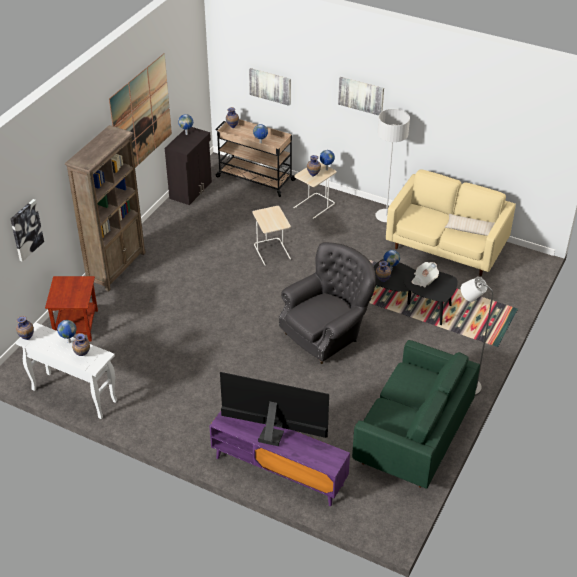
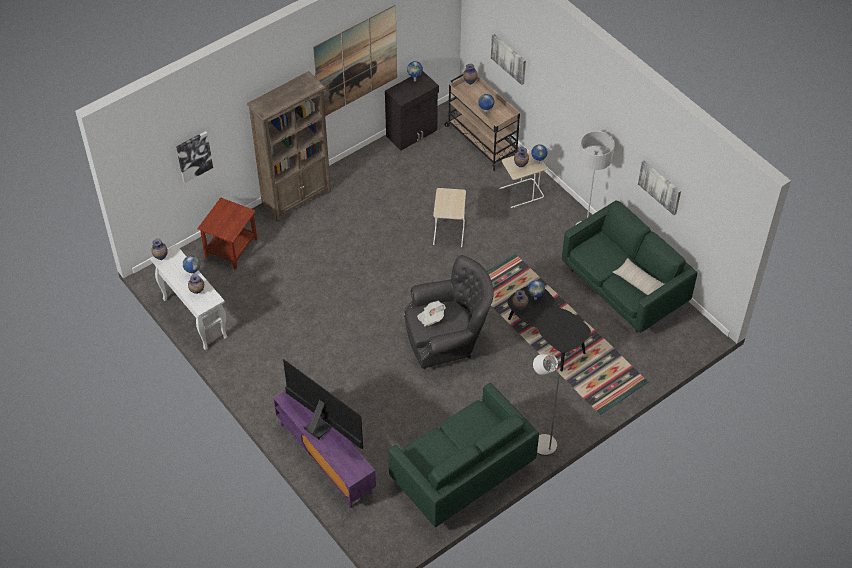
camera: 25 degrees right, 10 degrees up
(361, 95) = (581, 105): picture -> picture (660, 186)
(424, 280) = (558, 322): newspaper -> newspaper (431, 318)
(446, 247) = (623, 287): beige sofa -> green sofa

